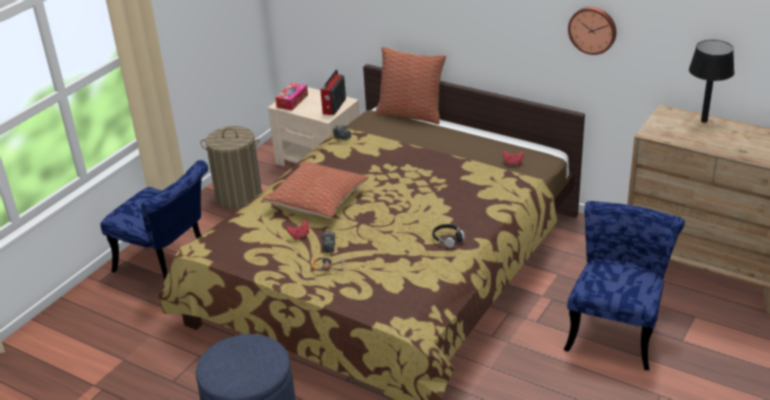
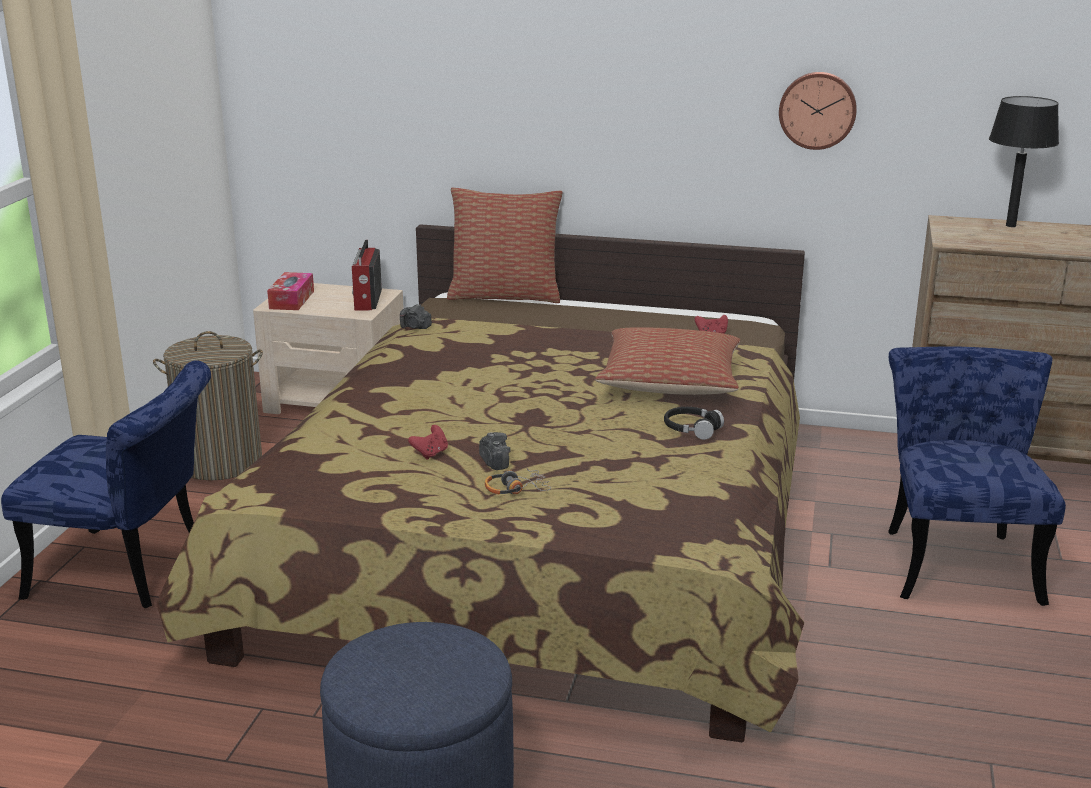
camera: 20 degrees left, 10 degrees down
(317, 200) = (429, 405): pillow -> pillow (670, 381)

